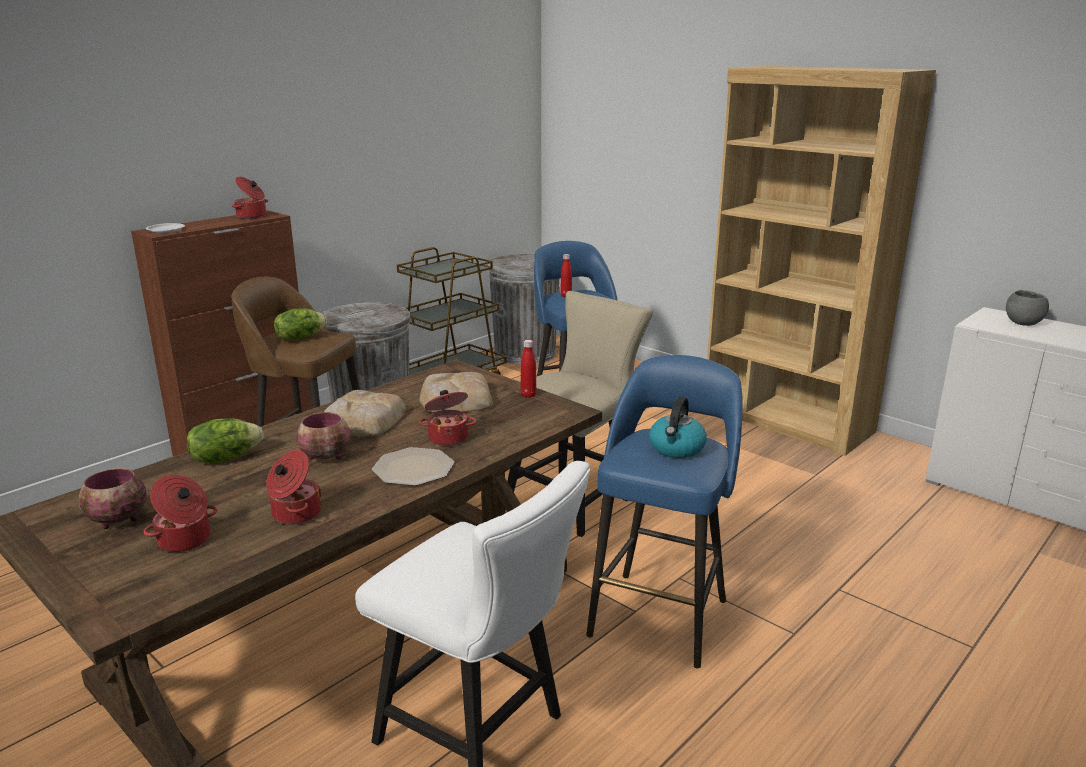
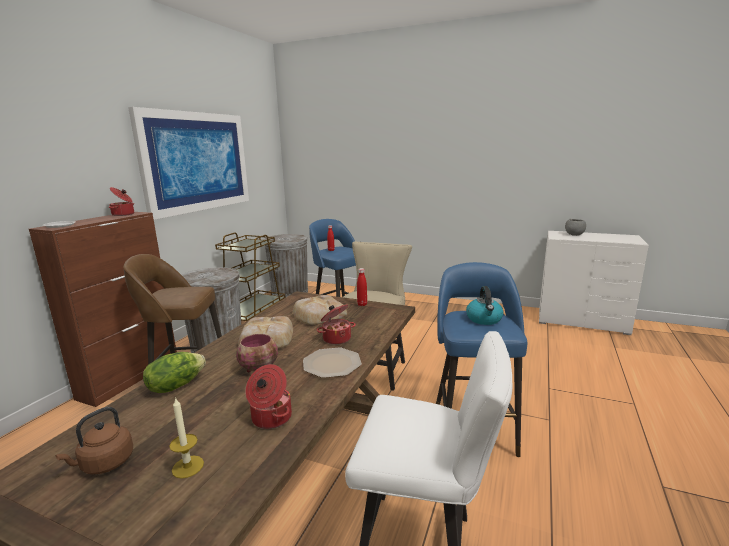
camera: 20 degrees left, 5 degrees down
(117, 520) = (104, 464): bowl -> brown kettle
(185, 540) = (188, 467): cooking pot -> candle
(300, 338) = (177, 293): lettuce -> none
(378, 133) = (197, 162): none -> picture
(786, 420) = (452, 305): brown bookcase -> none

